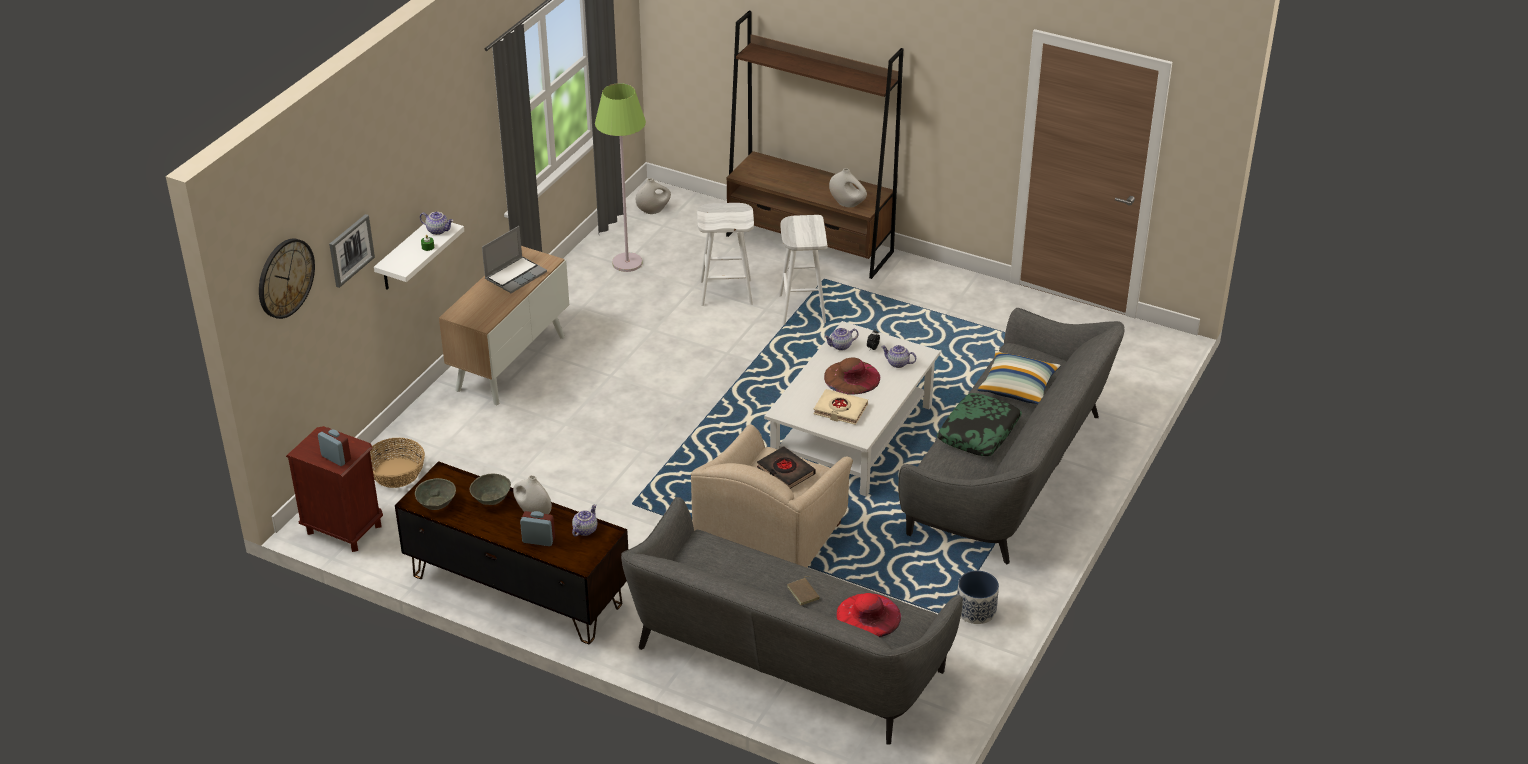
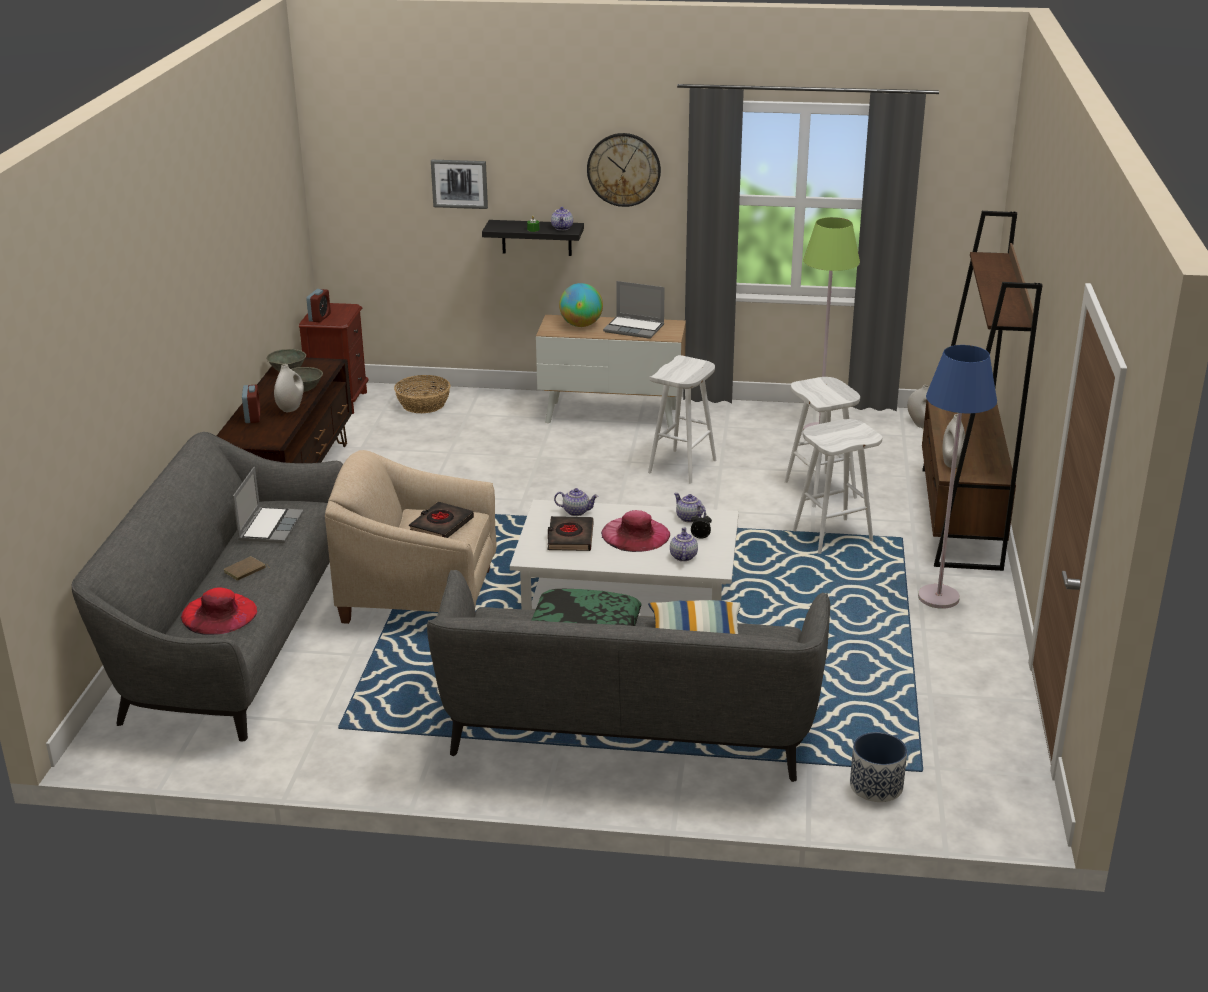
camera: 70 degrees right, 10 degrees down
(285, 278) = (369, 156): wall clock -> wall clock (623, 169)
(405, 255) = (536, 237): white shelf -> black shelf
(484, 302) = (581, 325): none -> globe
(584, 530) = (275, 433): teapot -> teapot (576, 511)
(640, 349) = (682, 467): none -> white stool
(730, 569) = (270, 526): none -> laptop
(840, 410) = (570, 538): beige book -> black book
(852, 377) = (635, 534): brown hat -> pink hat
(913, 290) = (938, 597): none -> blue floor lamp
(976, 611) = (355, 746): planter -> planter (876, 786)

